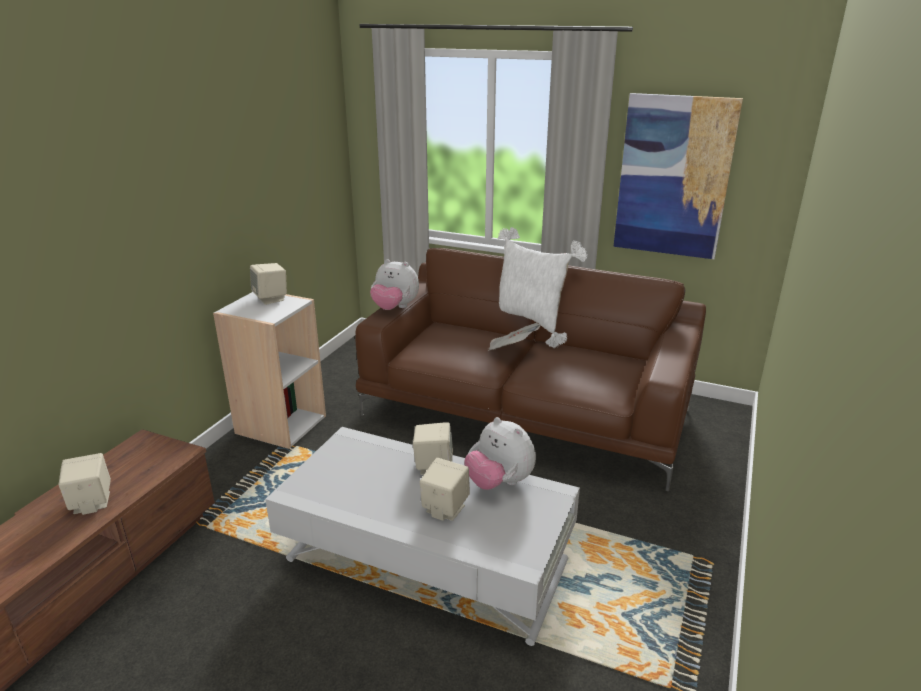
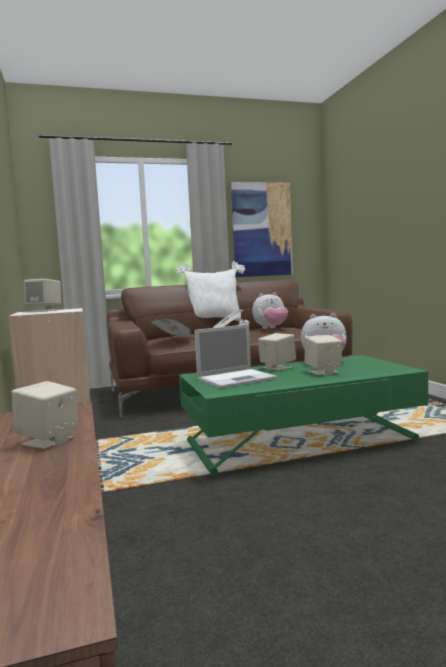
camera: 40 degrees left, 20 degrees down
(356, 471) = (237, 379): none -> laptop
(395, 308) = (126, 324): plush toy -> plush toy (271, 328)
(427, 561) = (301, 441): white coffee table -> green coffee table
(431, 348) = (174, 339): none -> newspaper

